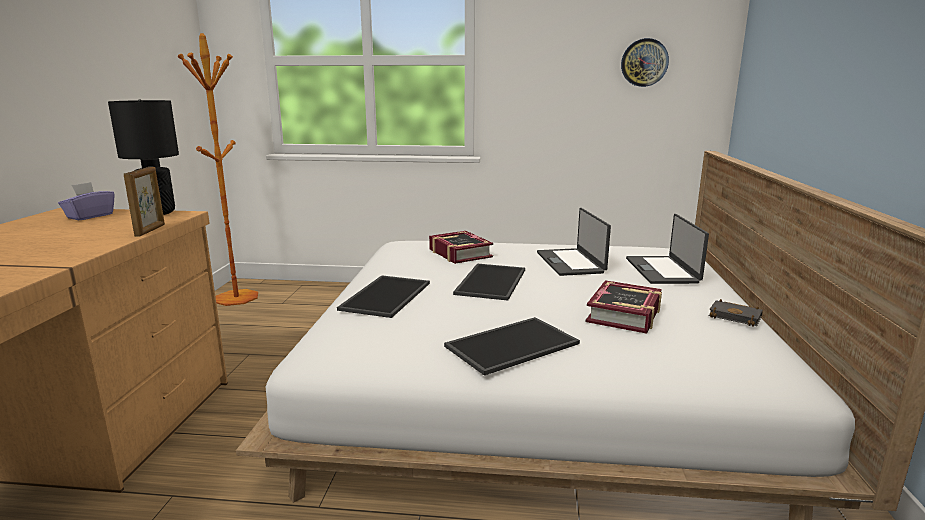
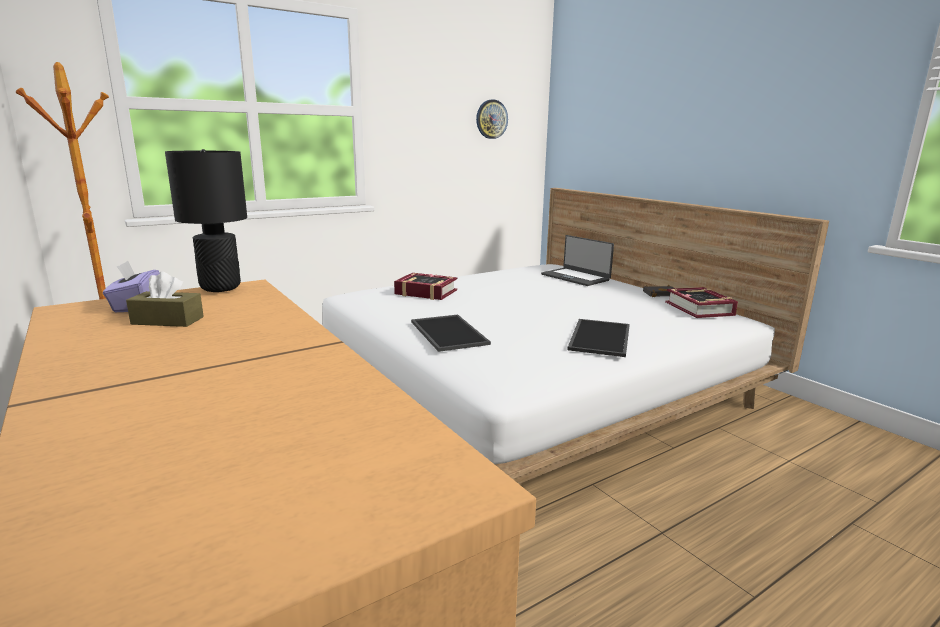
camera: 40 degrees left, 0 degrees up
(65, 229) = (167, 320): none -> brown tissue box
(150, 230) = (282, 302): picture frame -> none
(490, 281) = (495, 306): tray -> none
(571, 262) = (516, 283): laptop -> none
(624, 314) = (614, 305): book -> book (699, 309)

